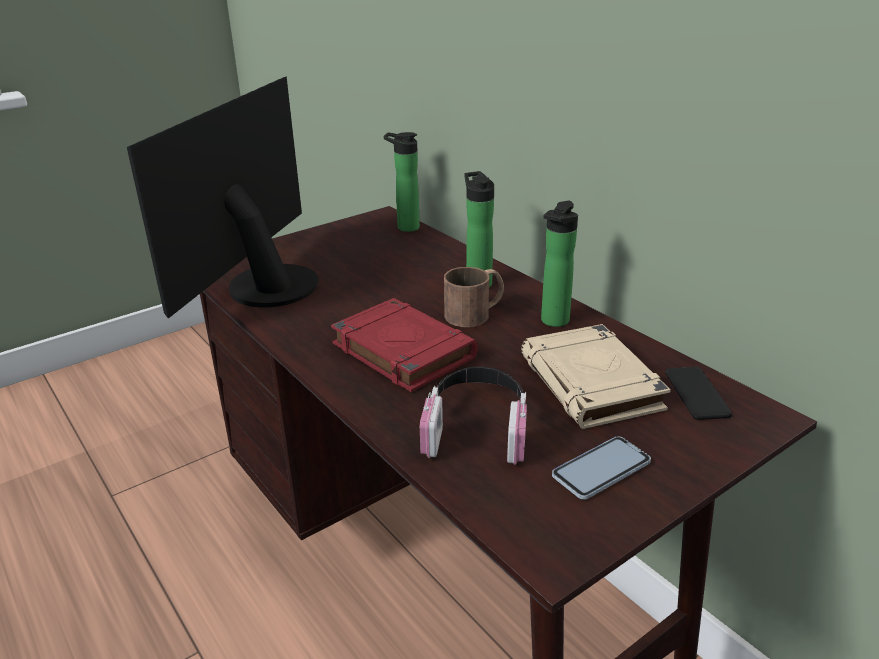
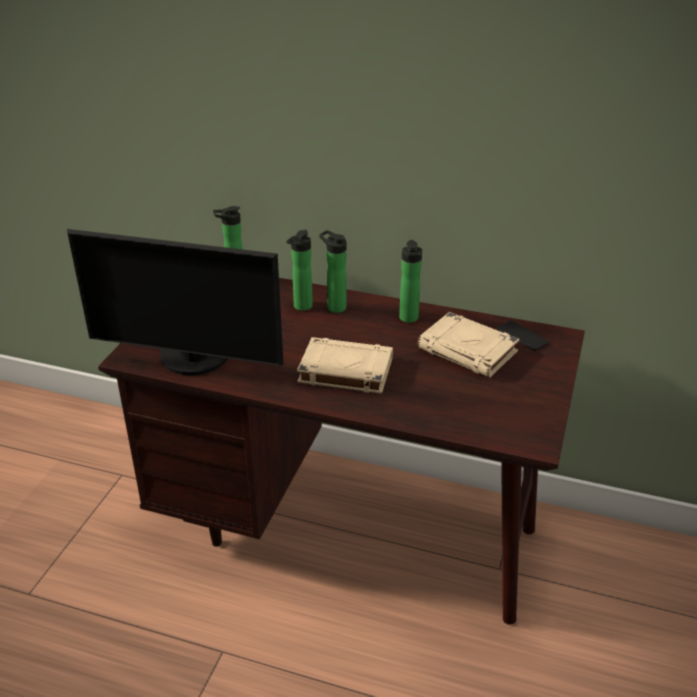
camera: 35 degrees left, 5 degrees up
(264, 285) = (192, 359): monitor -> monitor turned 60 degrees counterclockwise
(401, 350) = (344, 370): red book -> beige book
(439, 272) = (301, 307): none -> bottle
(476, 313) = (358, 329): brown mug -> none
(477, 426) = (437, 398): headphones -> none
(601, 469) = (518, 395): phone -> none

